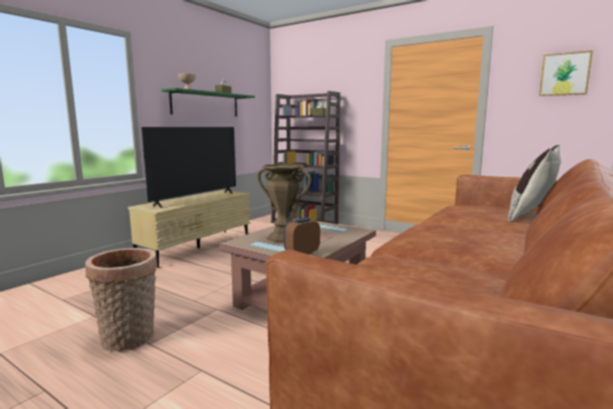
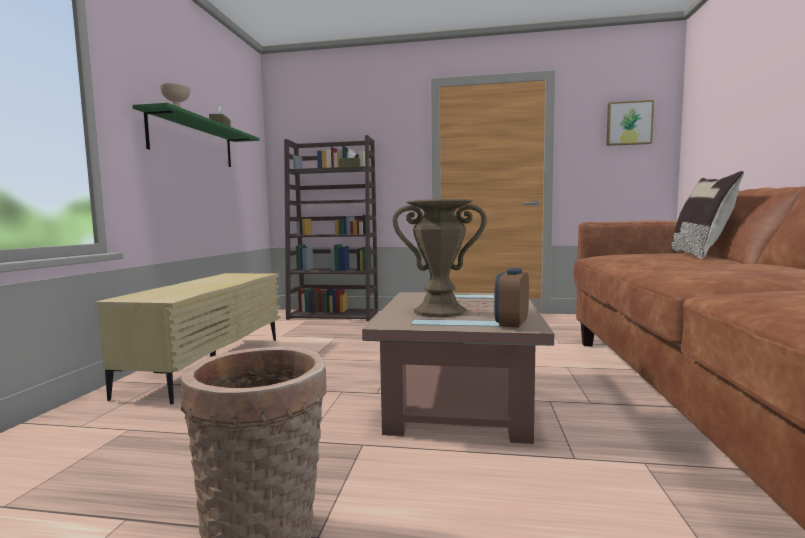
camera: 25 degrees left, 5 degrees down
(196, 199) = (207, 284): television -> none

